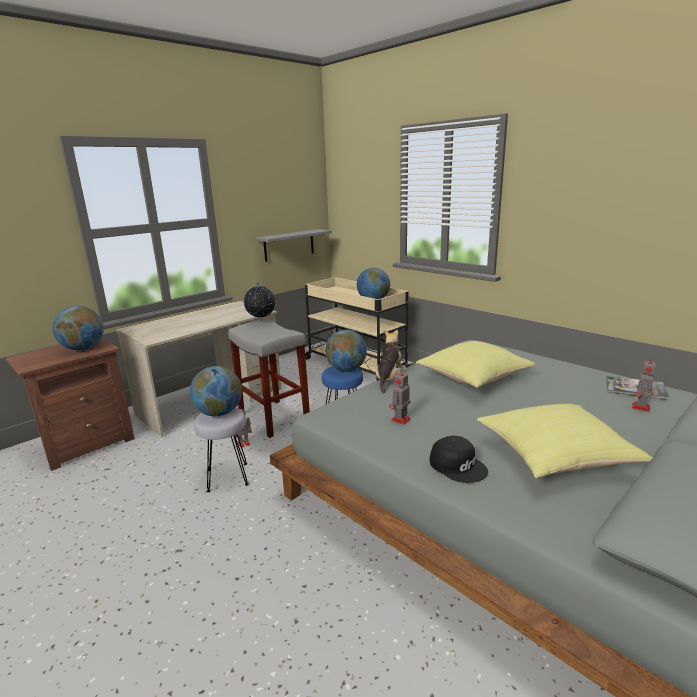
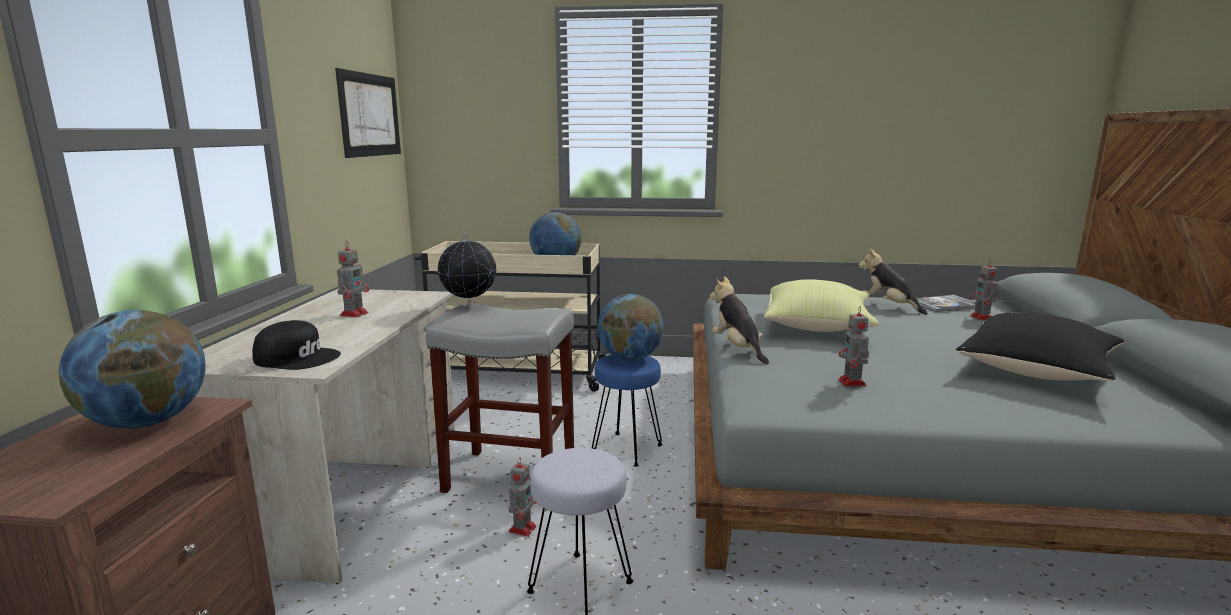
camera: 40 degrees left, 5 degrees down
(216, 316) = (355, 314): none -> toy robot
(219, 413) = (573, 463): globe -> none
(289, 245) = (367, 190): grey shelf -> none
(295, 201) = (370, 115): none -> picture
(458, 465) = (999, 404): black cap -> black cap (298, 357)
(555, 459) = (1036, 373): yellow pillow -> black pillow
(574, 377) = (889, 306): none -> plush toy

